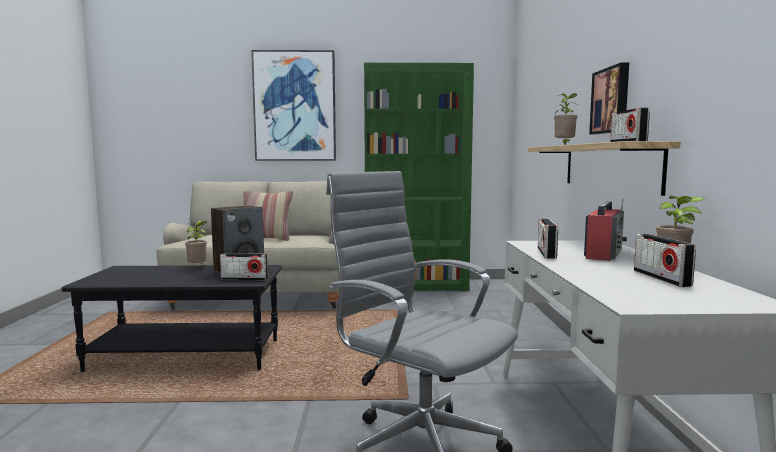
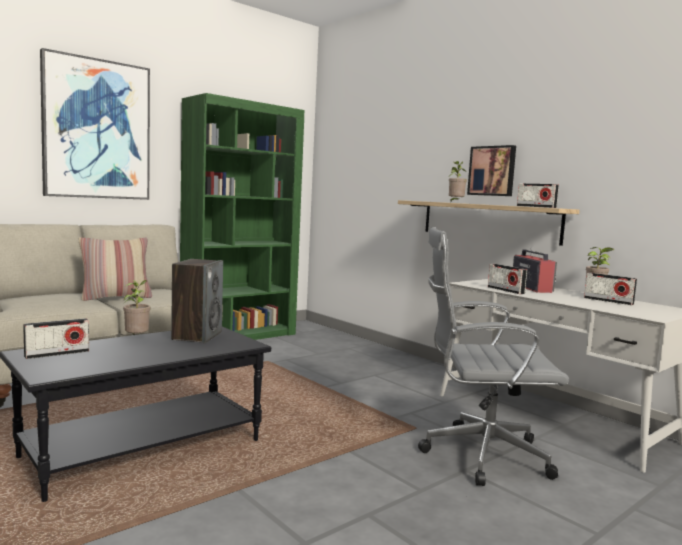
camera: 40 degrees left, 0 degrees up
(244, 279) = (233, 343): radio -> radio (57, 354)

